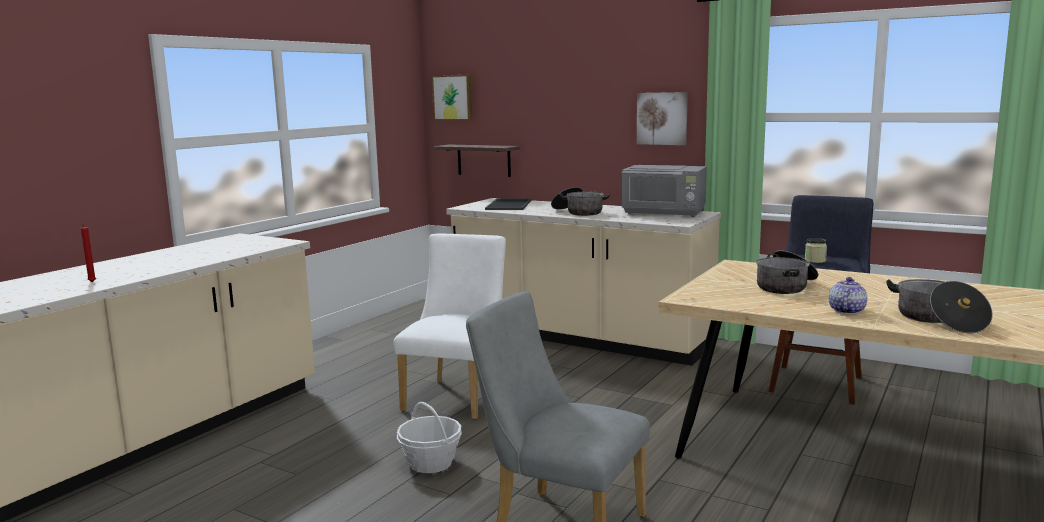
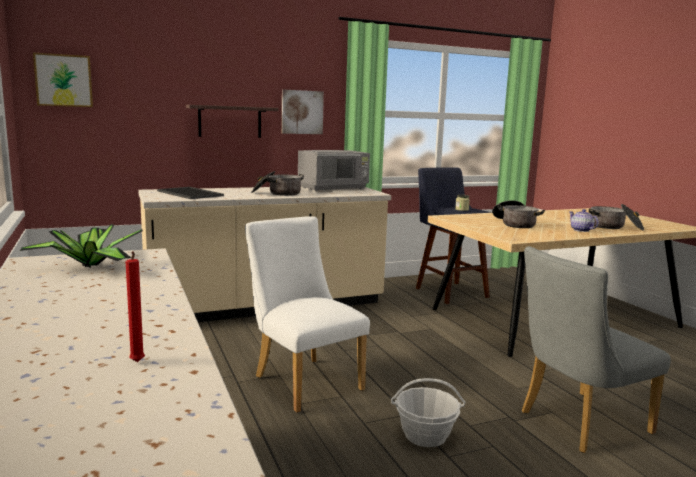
camera: 55 degrees left, 0 degrees up
(240, 243) = (87, 266): none -> potted plant
(484, 160) = (110, 151): shelf -> shelf (230, 121)

